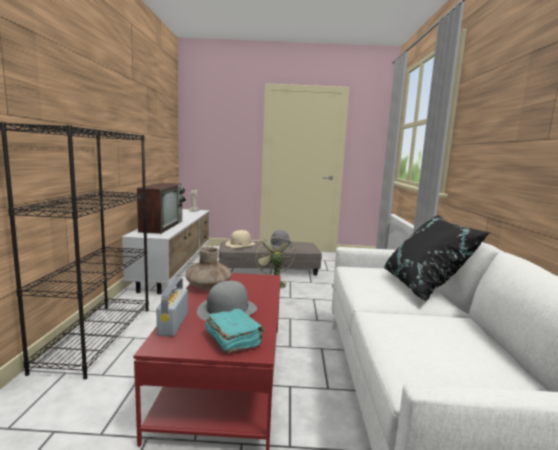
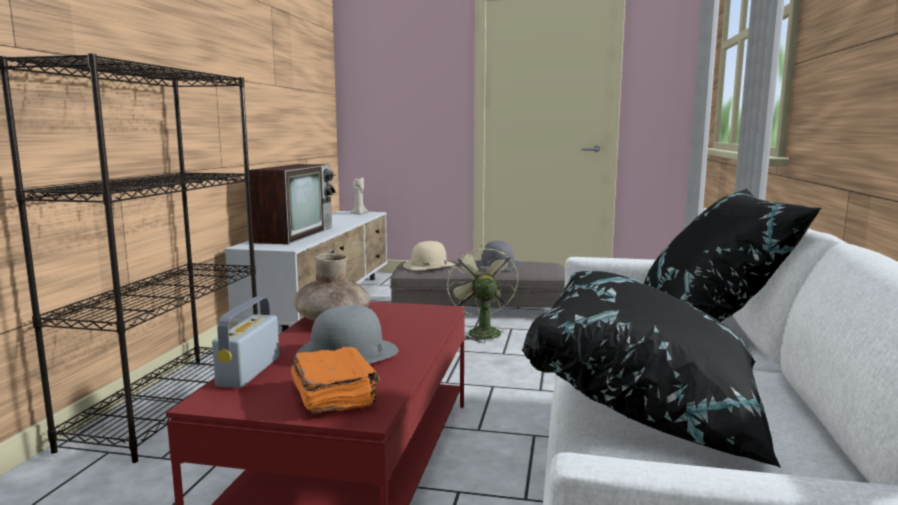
camera: 10 degrees right, 0 degrees up
(233, 339) = (335, 396): turquoise book -> orange book
(420, 343) = (650, 405): none -> black pillow

